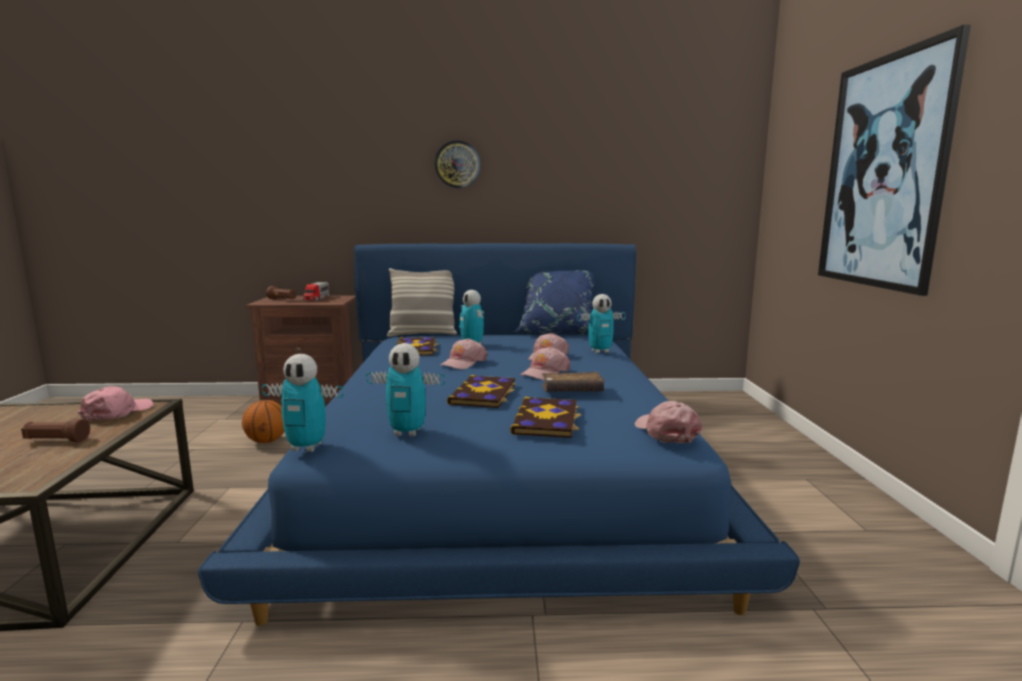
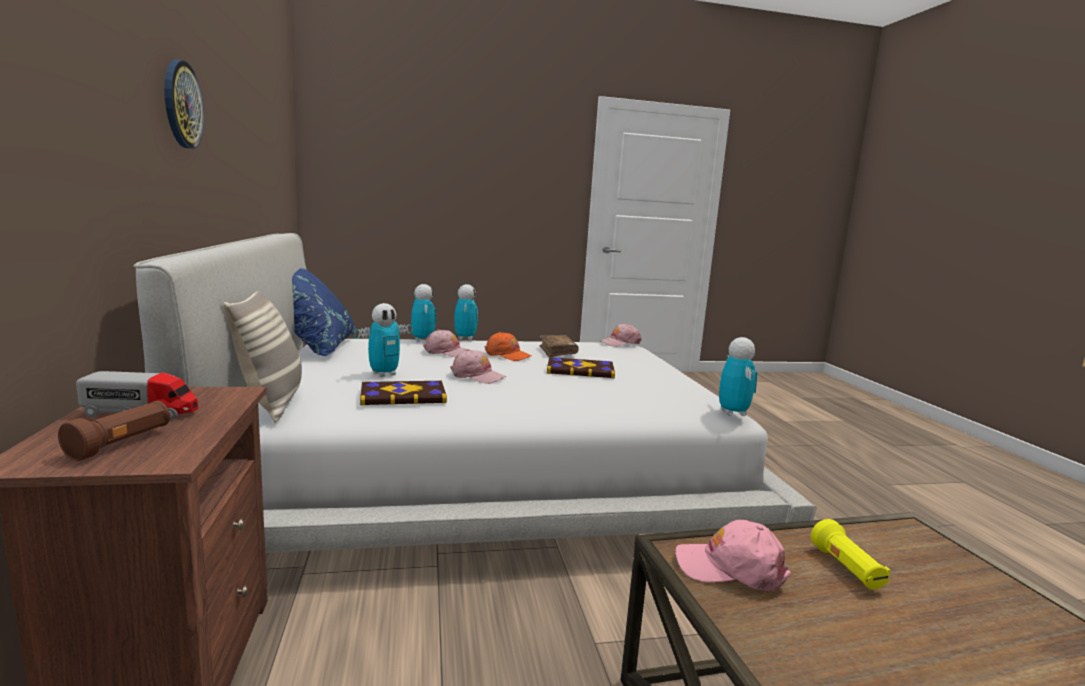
camera: 100 degrees left, 0 degrees up
(57, 441) = (846, 569): brown flashlight -> yellow flashlight
(267, 441) = (407, 668): basketball -> none
(407, 432) = (679, 387): toy robot -> toy robot (465, 338)
(499, 465) = (486, 465): blue bed -> white bed
(545, 372) = (507, 355): pink cap -> orange cap
(547, 420) = (624, 359): book -> none
(883, 173) = (474, 182): picture -> none

